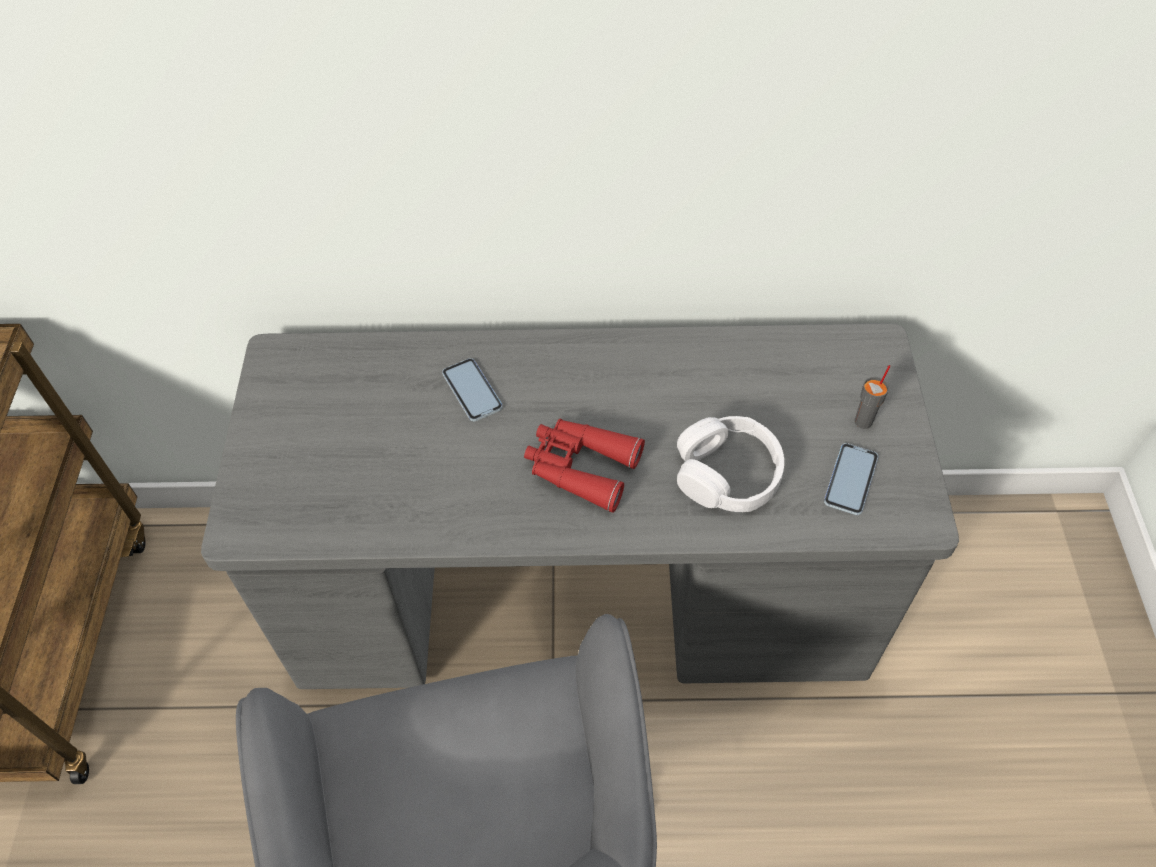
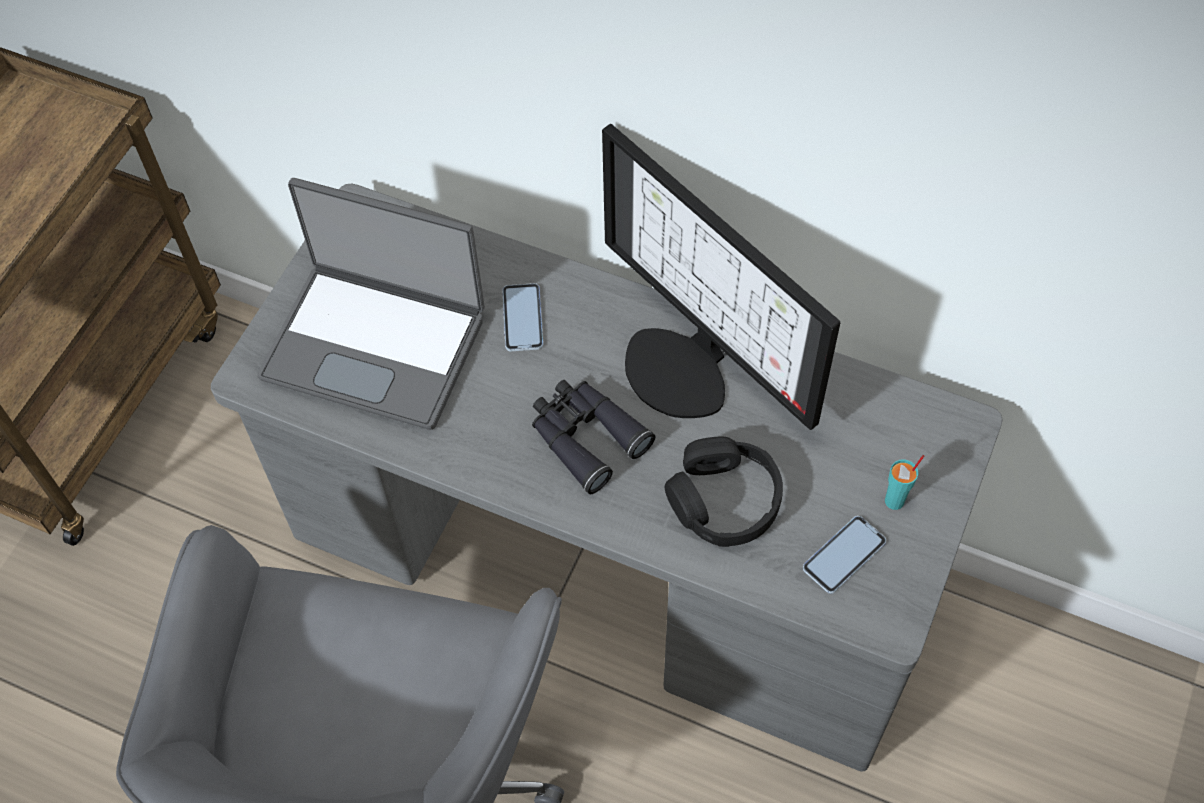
camera: 25 degrees right, 5 degrees up
(348, 459) = (376, 344): none -> laptop
(580, 467) = (585, 437): red binoculars -> black binoculars
(634, 380) = (686, 367): none -> monitor
(727, 474) = (724, 500): white headphones -> black headphones
(864, 421) = (895, 501): grey cup -> turquoise cup

